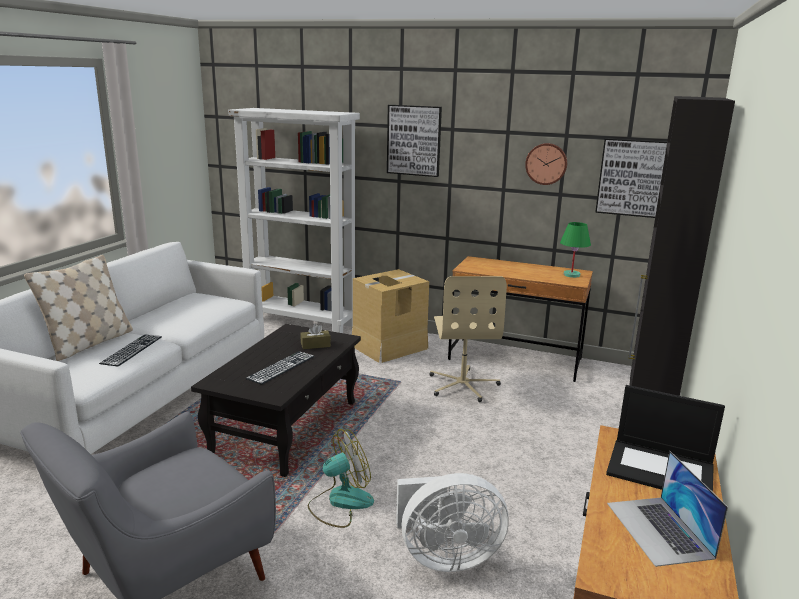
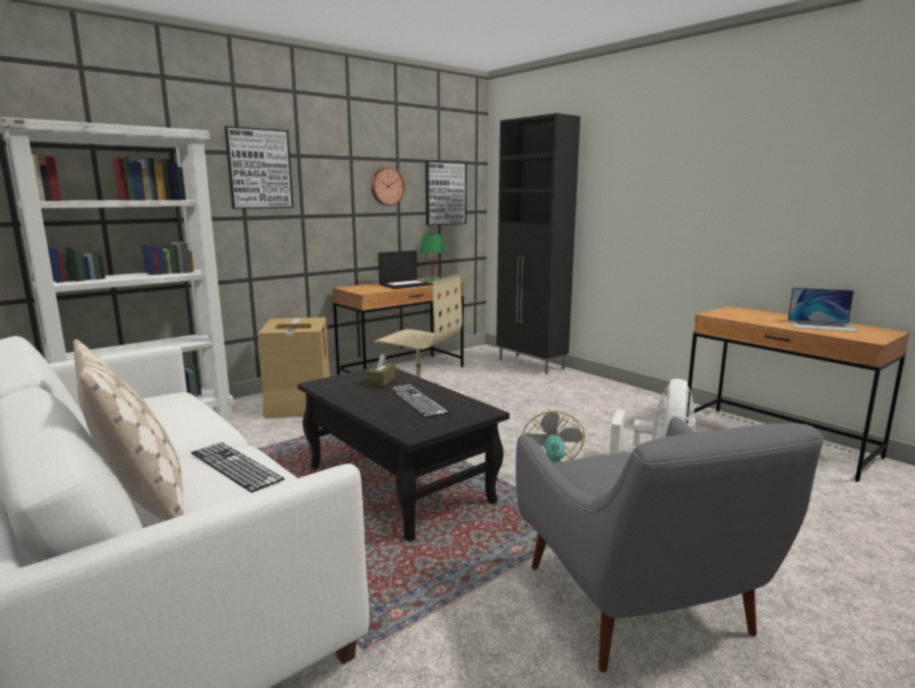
camera: 60 degrees left, 5 degrees down
(661, 469) = (755, 315): laptop -> laptop (406, 284)

